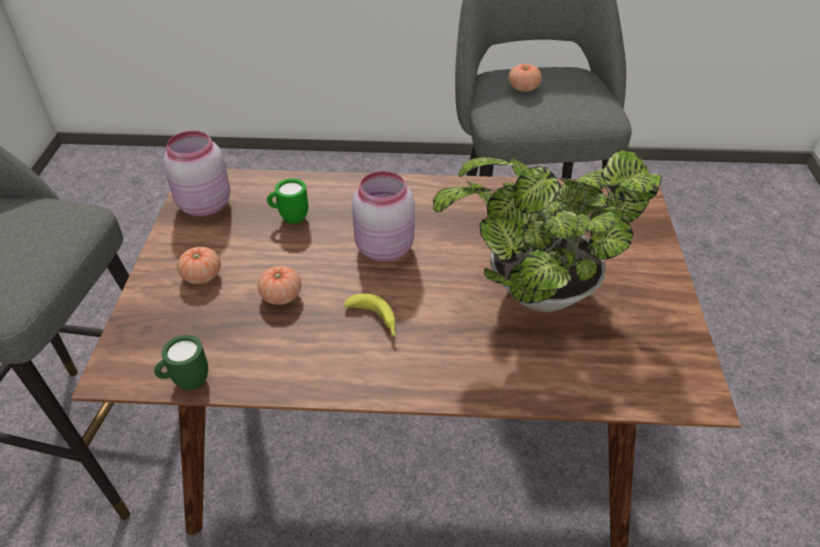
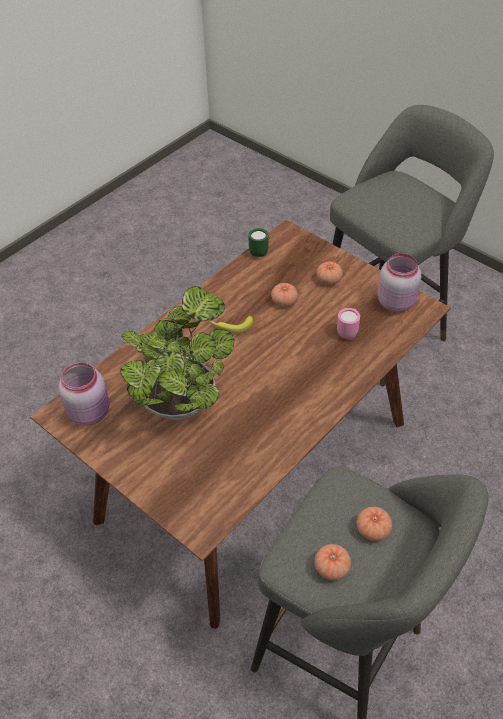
camera: 130 degrees right, 5 degrees up
(290, 218) = (348, 332): green mug -> pink mug
(382, 248) = (282, 358): pink jar -> pink jar (90, 411)
(579, 92) = (331, 567): none -> tomato

